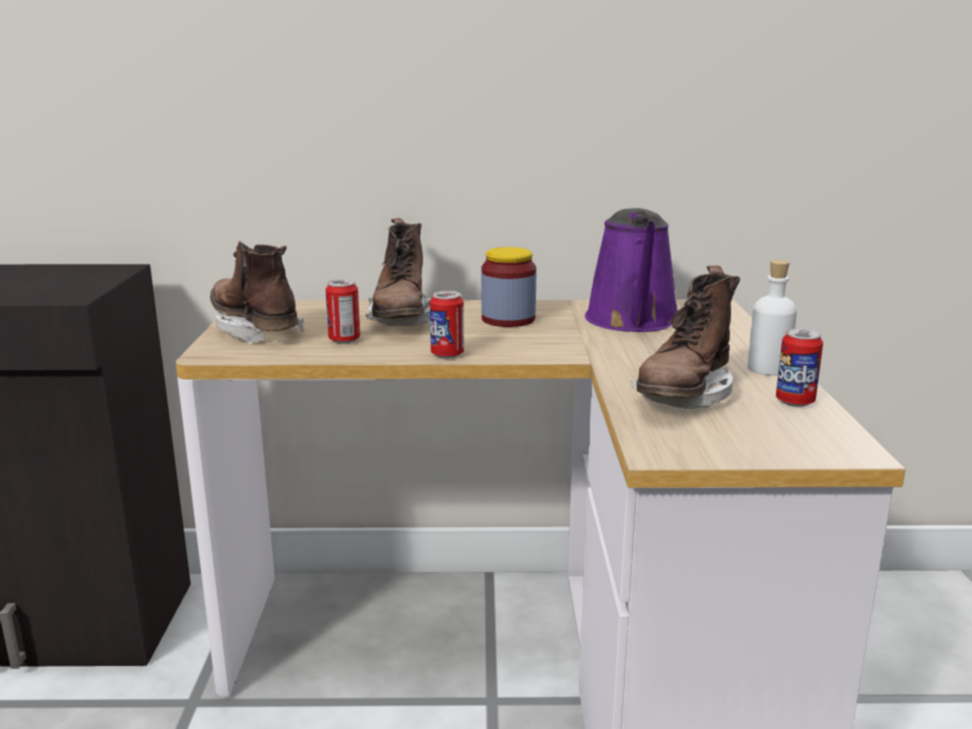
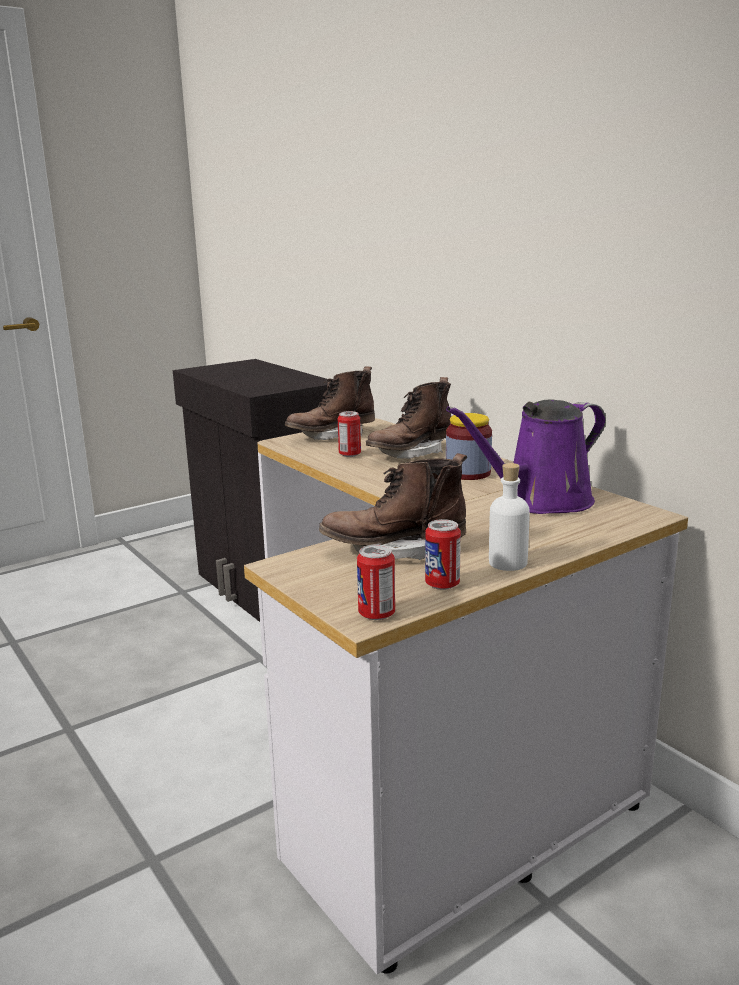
camera: 55 degrees right, 0 degrees up
(255, 330) = (332, 436): brown boot -> brown boot turned 135 degrees counterclockwise
(447, 354) = (366, 479): can -> can (376, 614)

